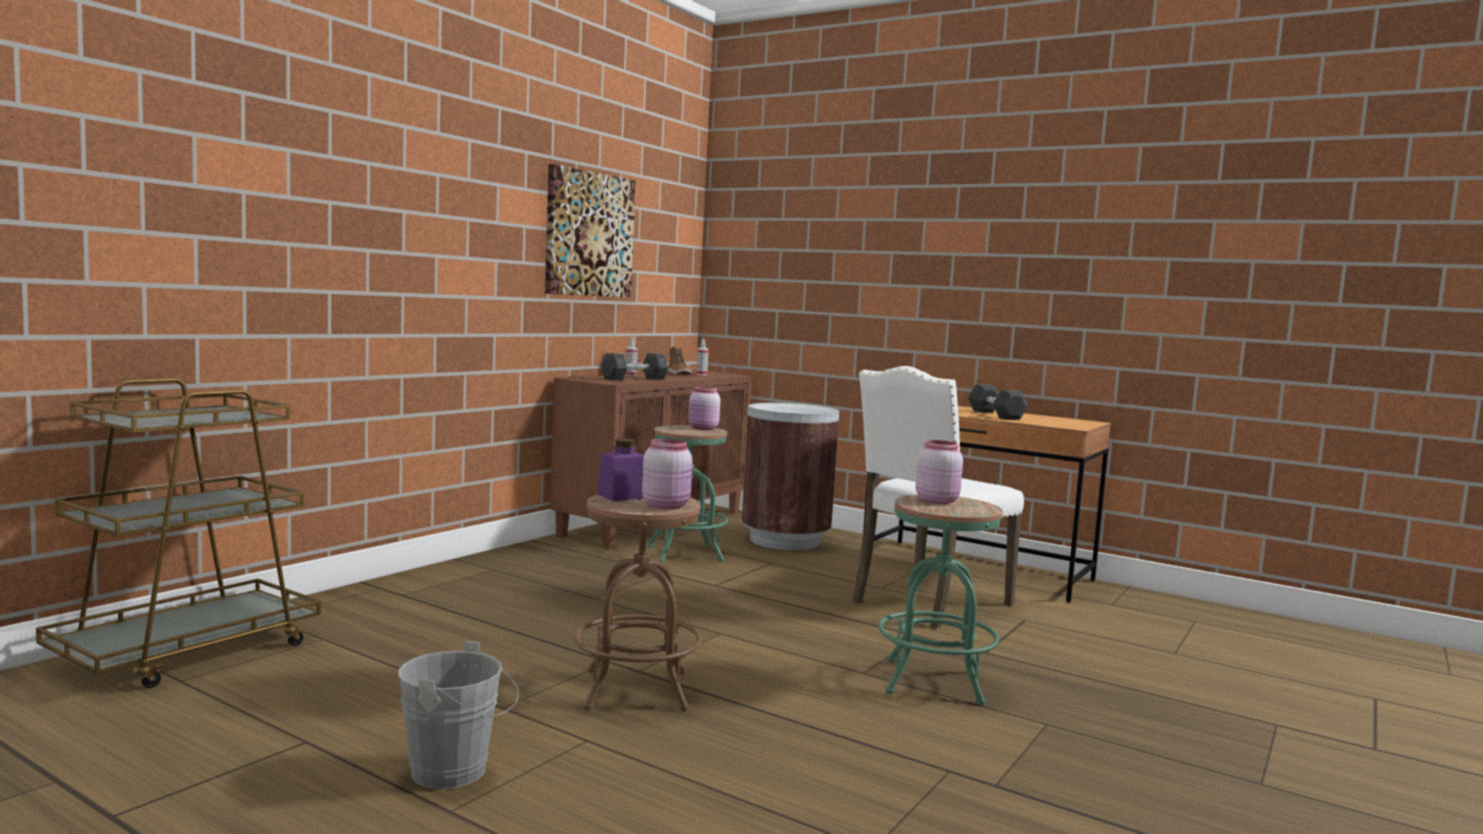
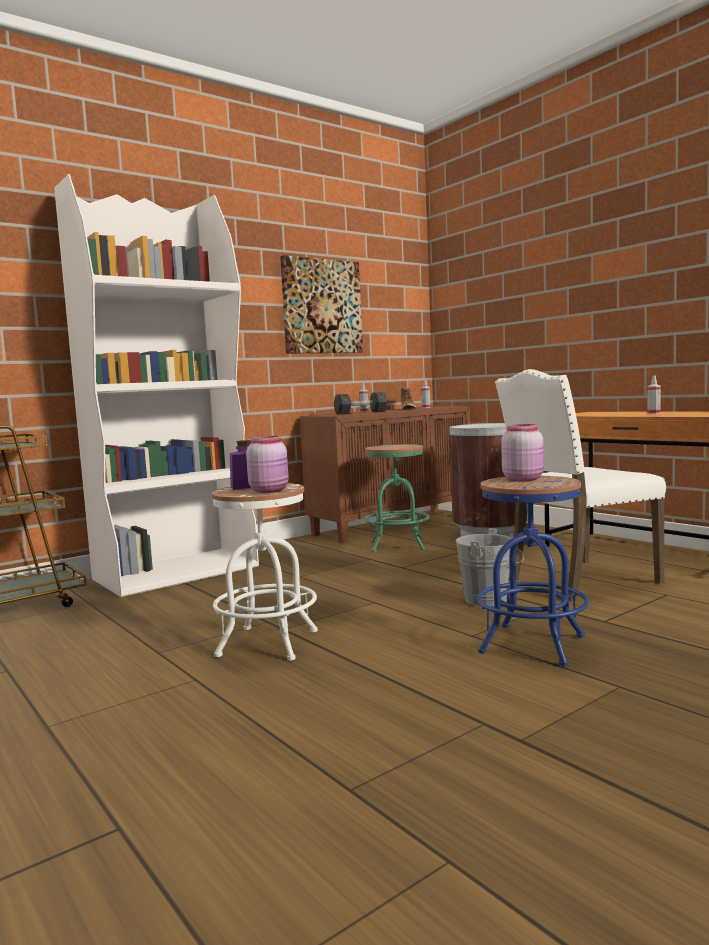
camera: 20 degrees right, 0 degrees up
(414, 592) = (177, 572): none -> white bookcase
(457, 772) = (80, 698): grey bucket -> grey bucket (490, 600)
(635, 690) = (268, 643): brown stool -> white stool
(703, 428) = (405, 445): pink jar -> none
(933, 681) = (532, 644): green stool -> blue stool
(995, 415) = (653, 413): grey dumbbell -> spray bottle

